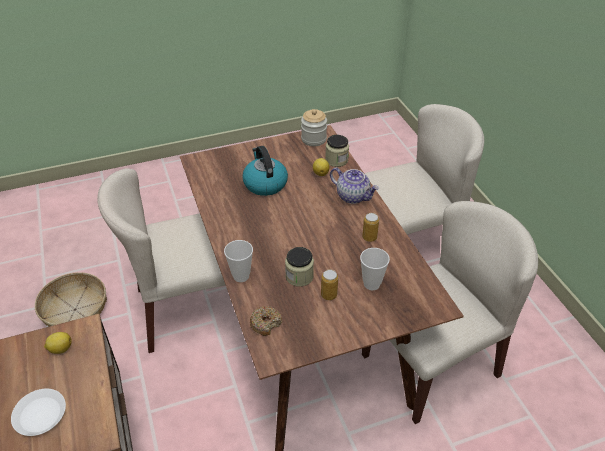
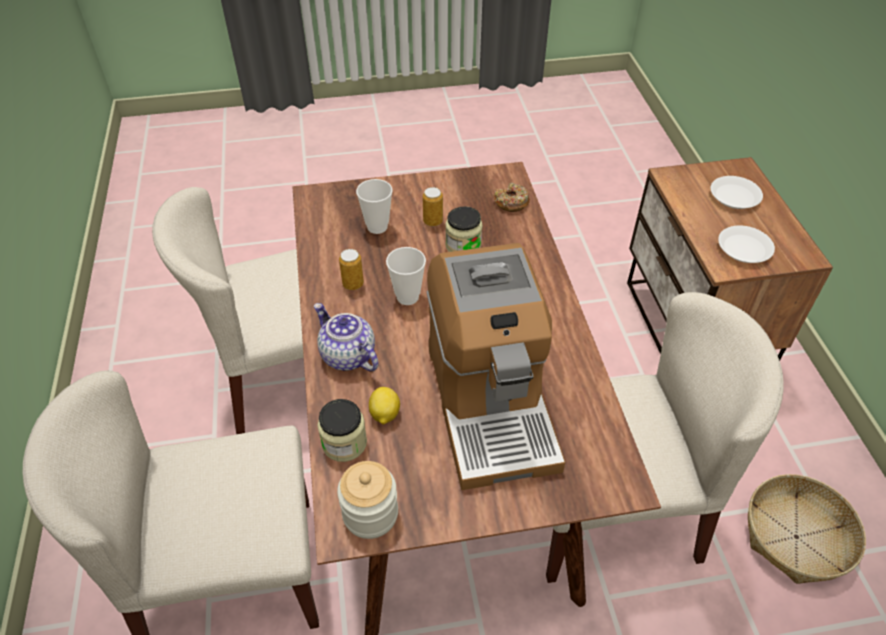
camera: 170 degrees left, 5 degrees up
(60, 349) = (744, 249): lemon -> white plate
(241, 276) = (537, 255): cup -> cup (407, 297)
(265, 183) = (490, 404): kettle -> coffee machine

